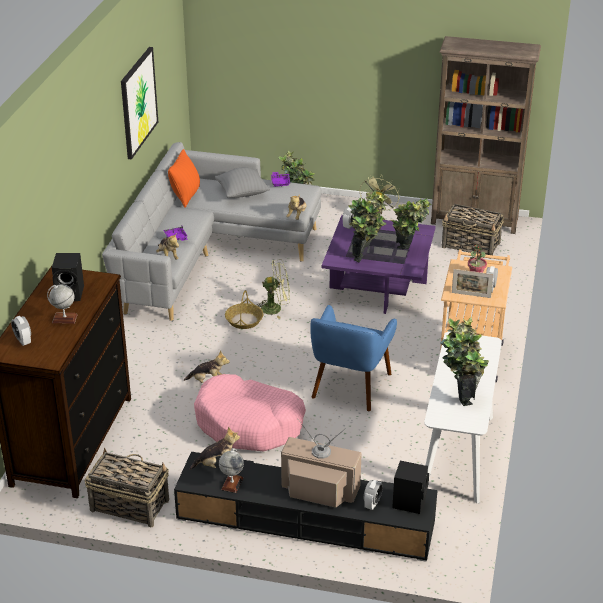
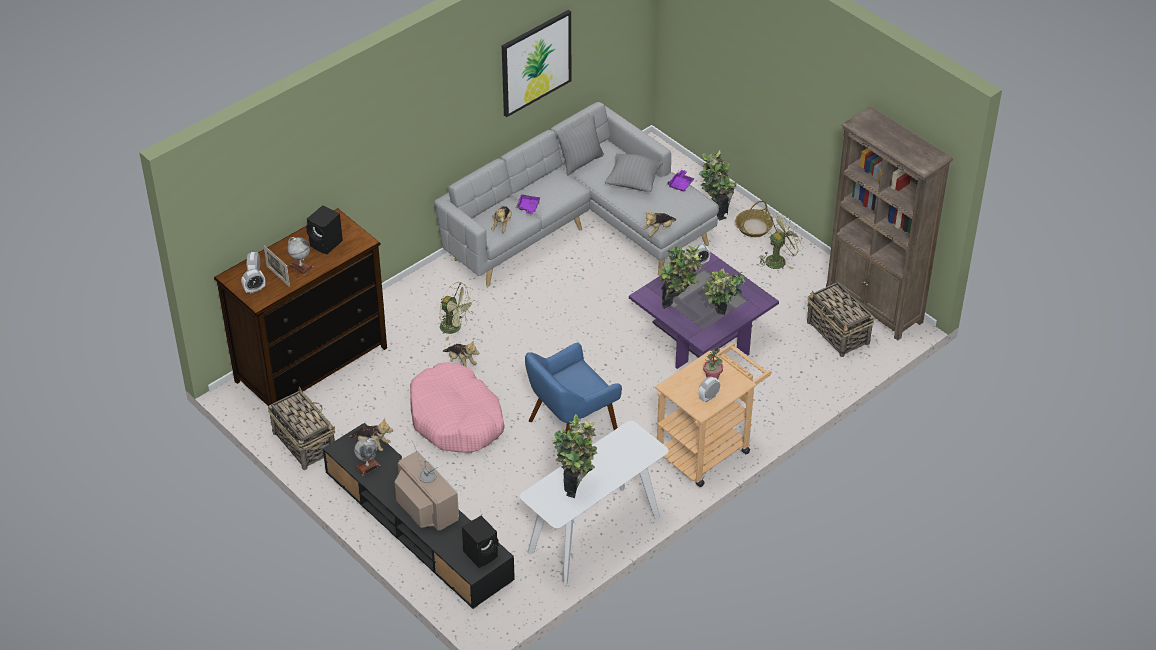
camera: 35 degrees right, 10 degrees up
(186, 196) = (581, 162): orange pillow -> grey pillow
(244, 320) = (547, 315): basket -> basket (754, 227)
(276, 308) = (586, 316): green fan -> green fan (455, 328)
(372, 503) = (452, 539): alarm clock -> alarm clock (254, 289)
(471, 295) = (684, 395): picture frame -> picture frame (278, 276)

